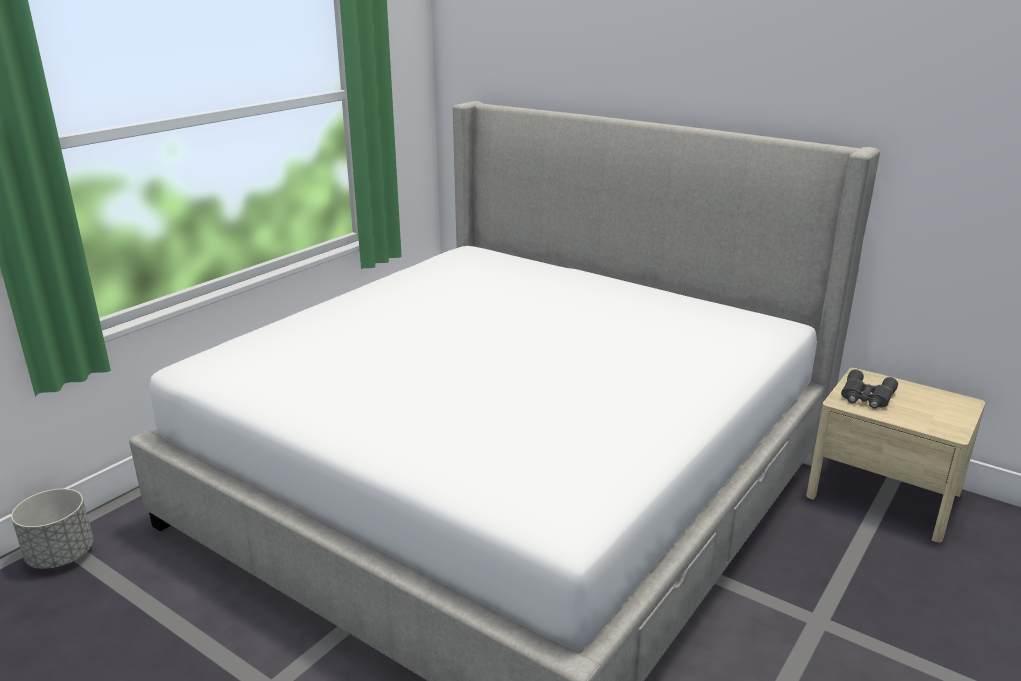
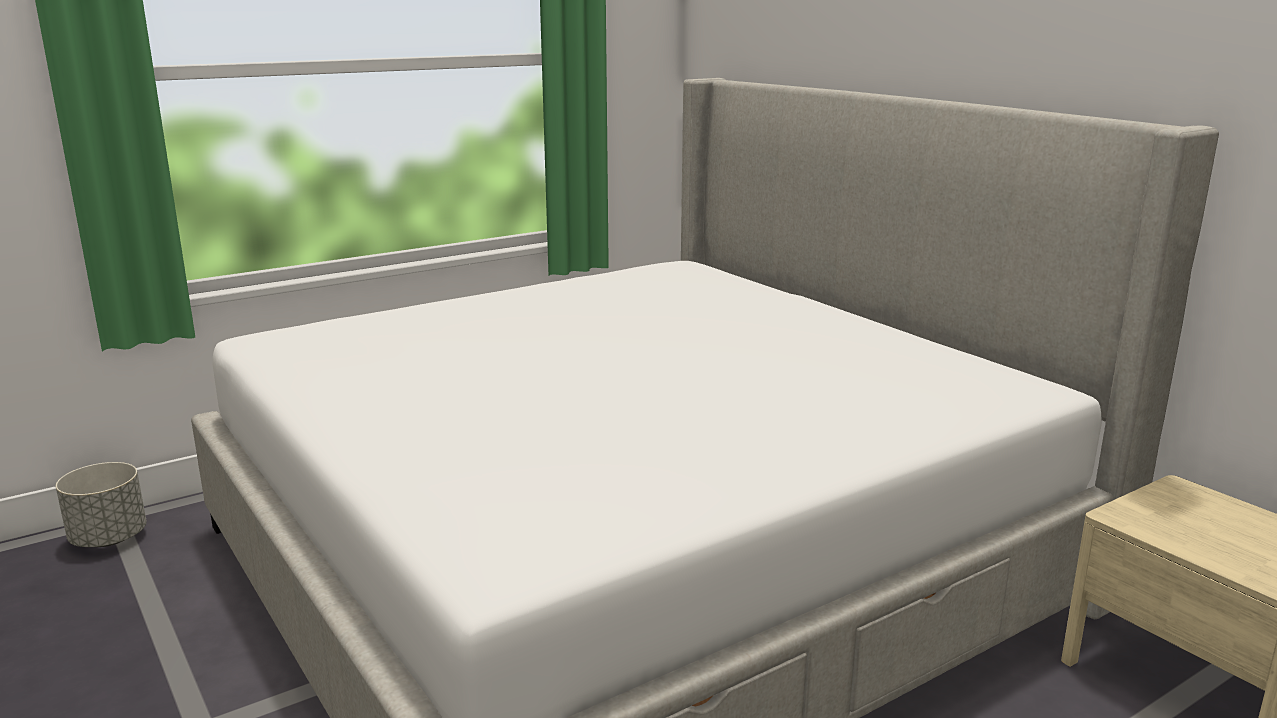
camera: 20 degrees right, 5 degrees down
(866, 396) = (1167, 515): grey binoculars -> none

